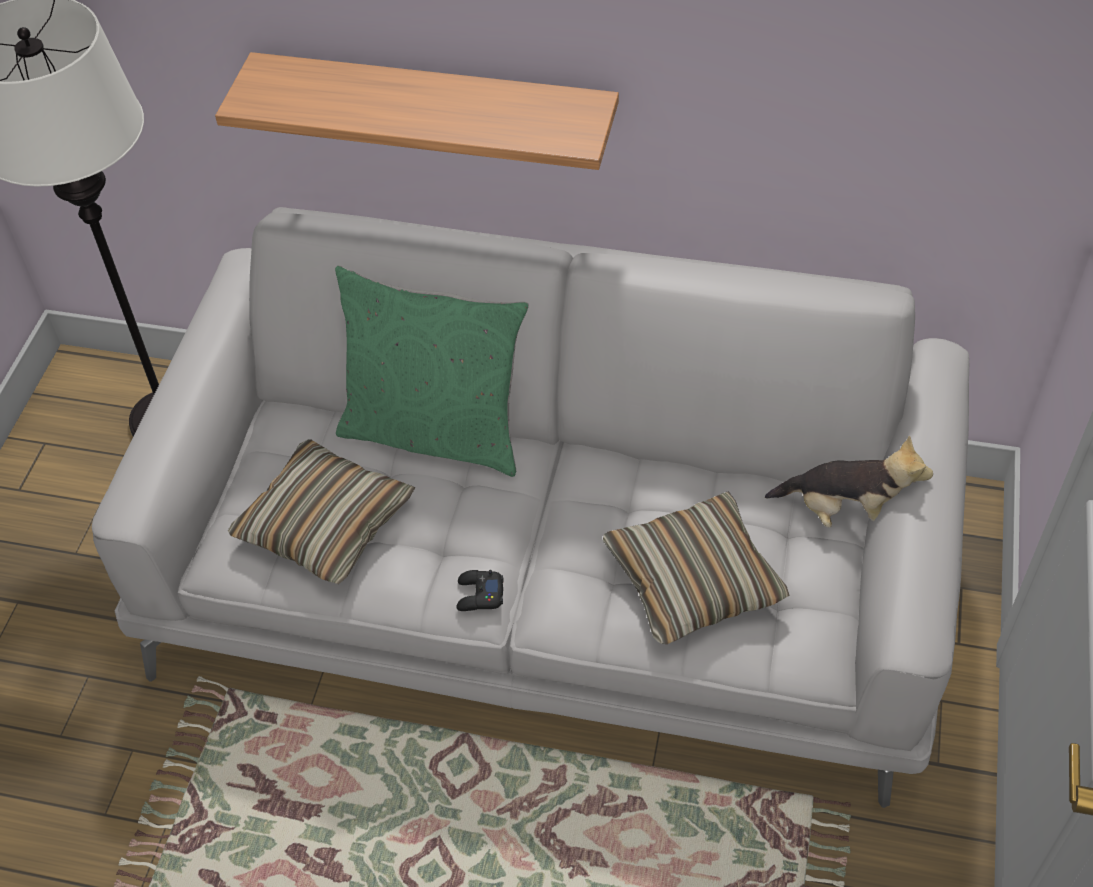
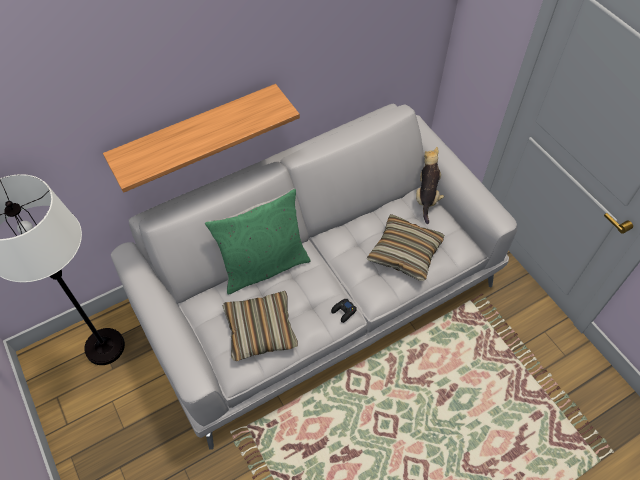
camera: 45 degrees left, 5 degrees up
(844, 515) = (426, 197): plush toy -> plush toy turned 60 degrees counterclockwise

